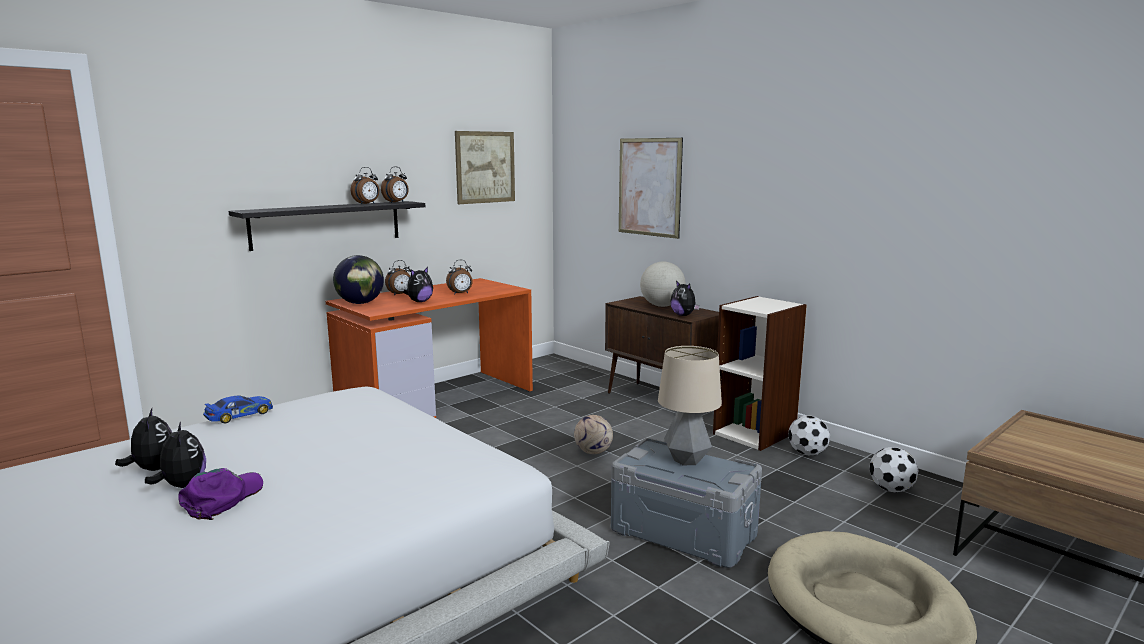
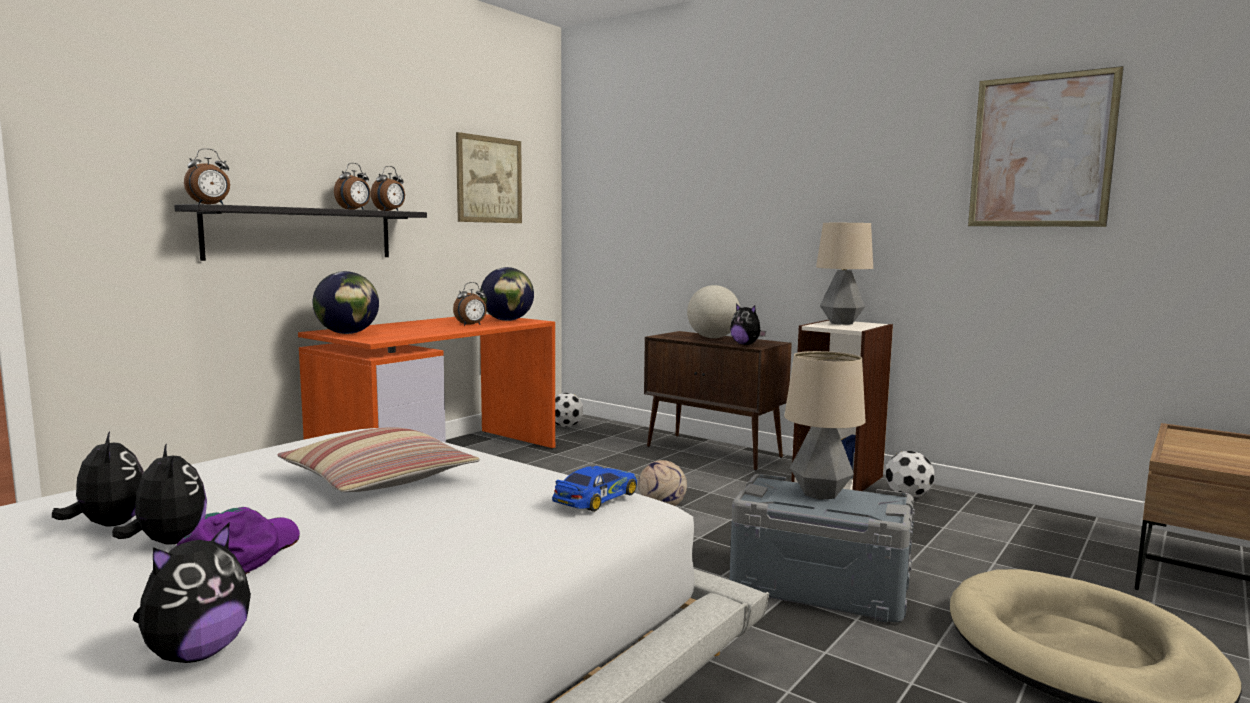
camera: 10 degrees left, 5 degrees down
(239, 415) = (218, 459): toy car -> toy car (596, 498)
(336, 439) = (379, 479): none -> pillow
(400, 294) = (394, 326): alarm clock -> alarm clock (210, 204)
(419, 301) = (425, 331): plush toy -> plush toy (196, 653)
(493, 287) = (507, 320): none -> globe
(649, 187) = (689, 203): picture -> picture (1041, 151)
(760, 302) = (840, 323): none -> table lamp
(890, 489) = (1021, 526): football -> football (565, 426)

